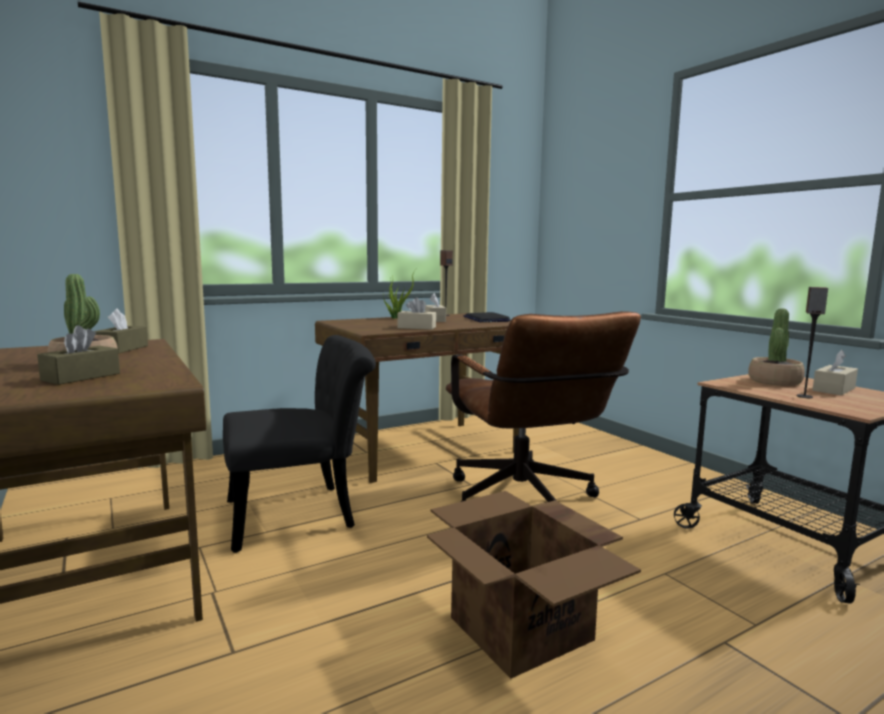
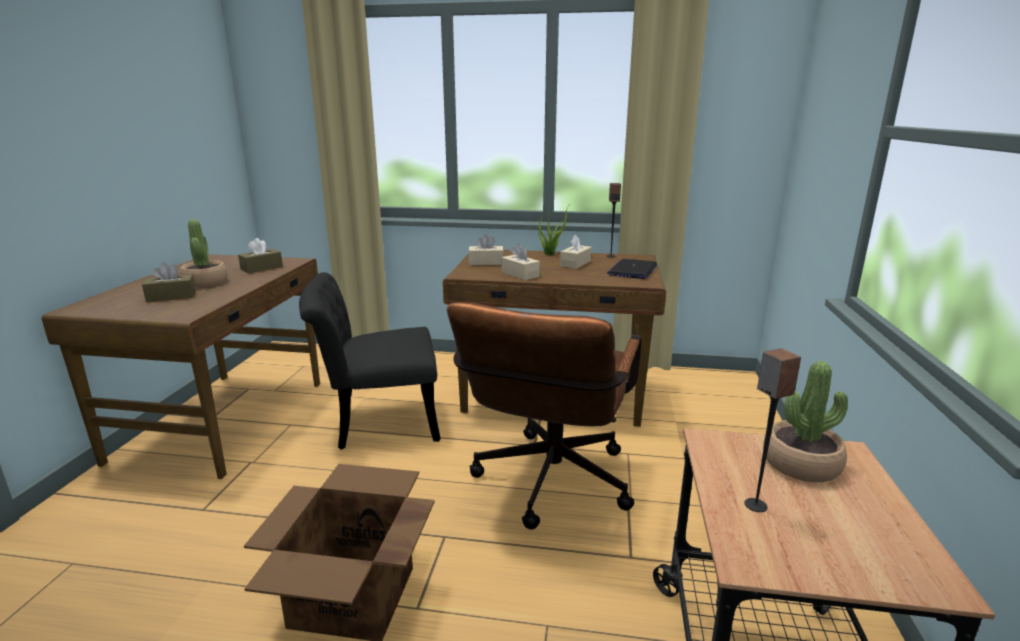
camera: 40 degrees right, 10 degrees up
(302, 514) = (377, 423): black chair -> black chair turned 150 degrees clockwise
(833, 389) = (854, 513): beige tissue box -> beige tissue box (486, 262)

